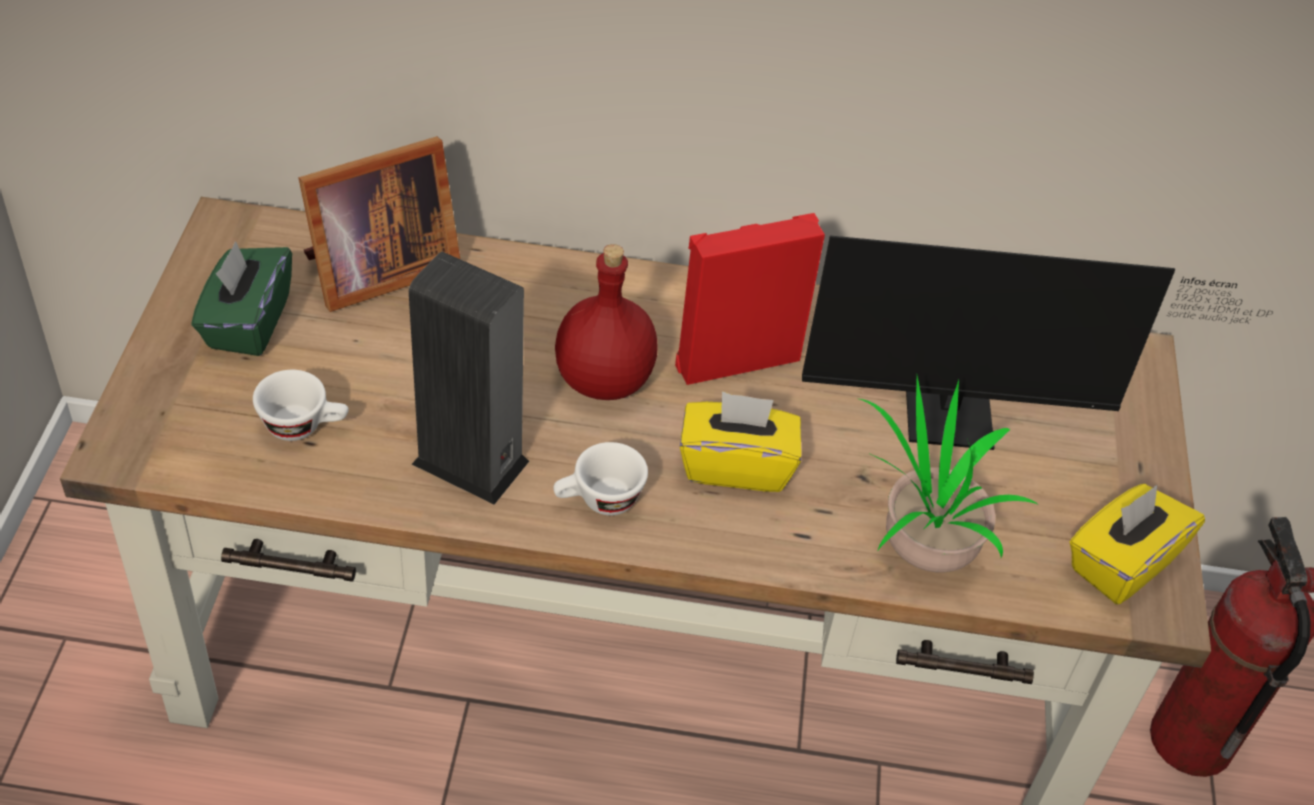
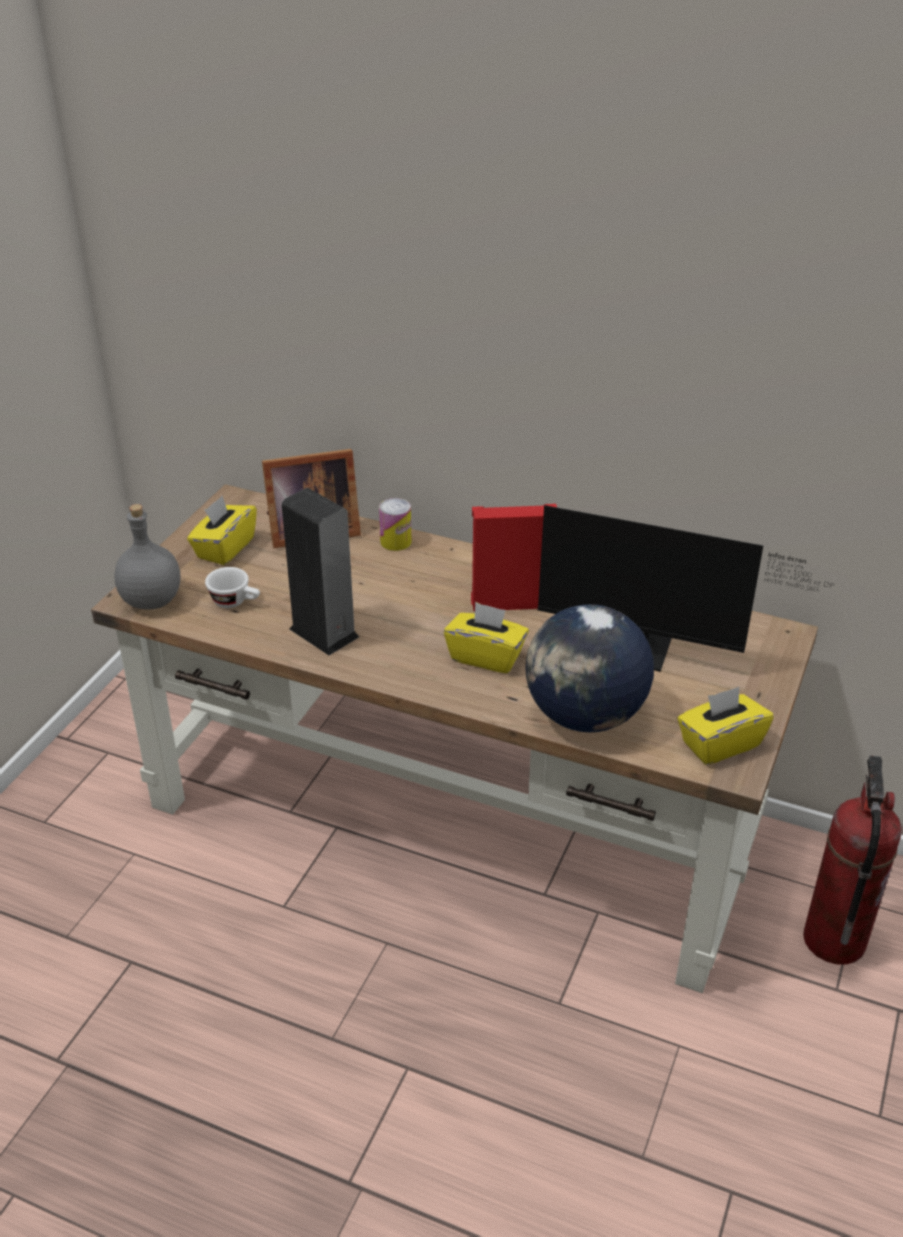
camera: 20 degrees right, 10 degrees down
(163, 445) = (153, 601): none -> grey bottle
(247, 322) = (224, 548): green tissue box -> yellow tissue box
(520, 272) = (396, 541): none -> can
(599, 501) = (392, 662): white cup -> none
(605, 381) = (424, 603): red bottle -> none
(919, 549) = (585, 716): potted plant -> globe

